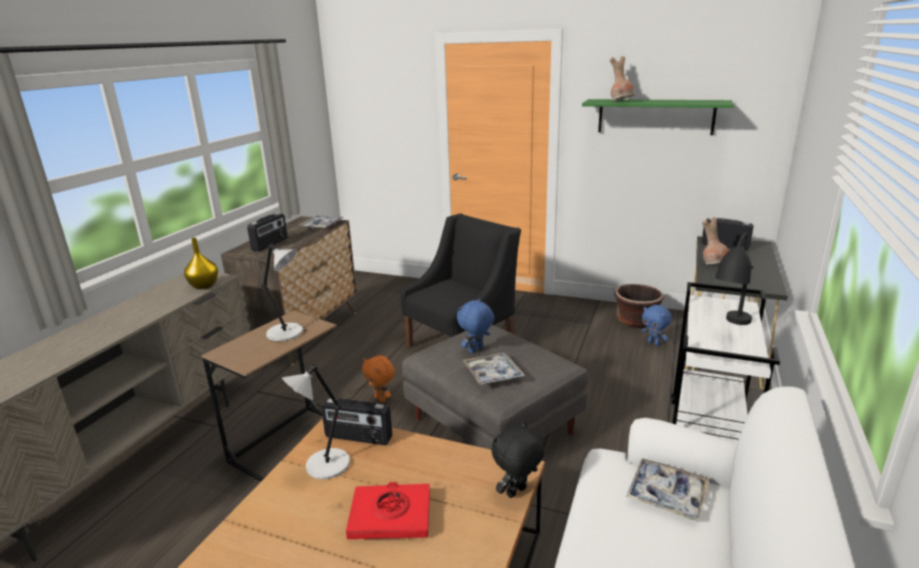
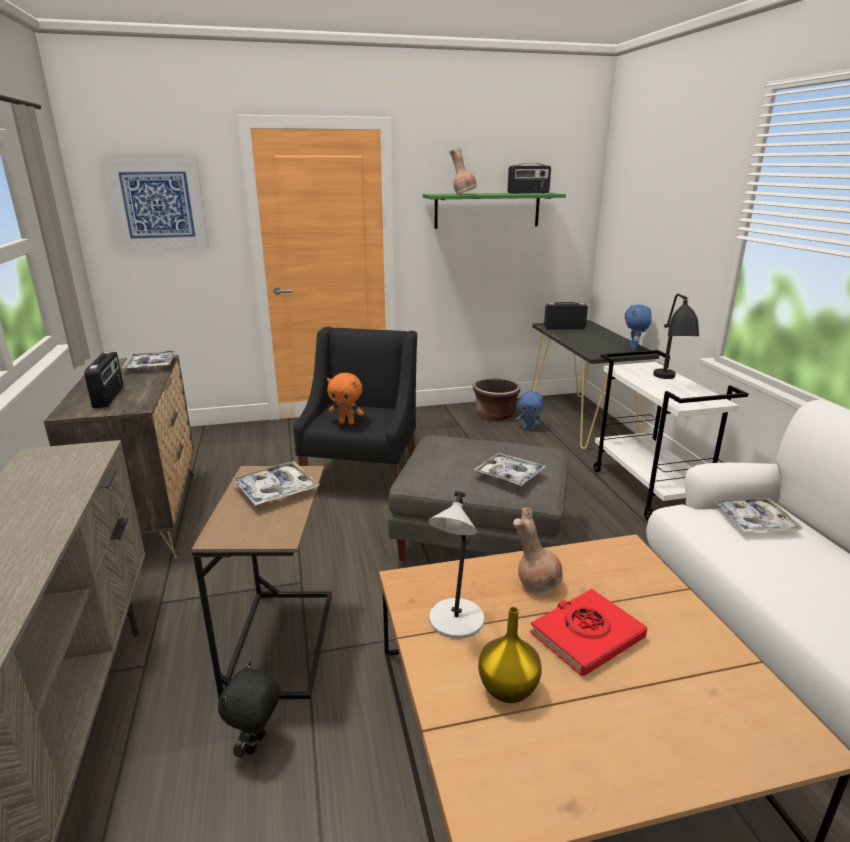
camera: 35 degrees left, 0 degrees up
(204, 285) = (86, 463): yellow vase -> yellow vase (507, 688)
(287, 333) = (276, 490): grey table lamp -> tray
(358, 437) = (450, 581): radio -> radio (528, 193)
(378, 103) = (158, 204): none -> picture
(381, 399) = (337, 555): orange plush toy -> orange plush toy (347, 423)
(476, 350) = (463, 460): blue plush toy -> blue plush toy (634, 348)
(517, 493) = (653, 567): black plush toy -> black plush toy (257, 744)
(714, 263) = (577, 341): brown vase -> brown vase (537, 584)

